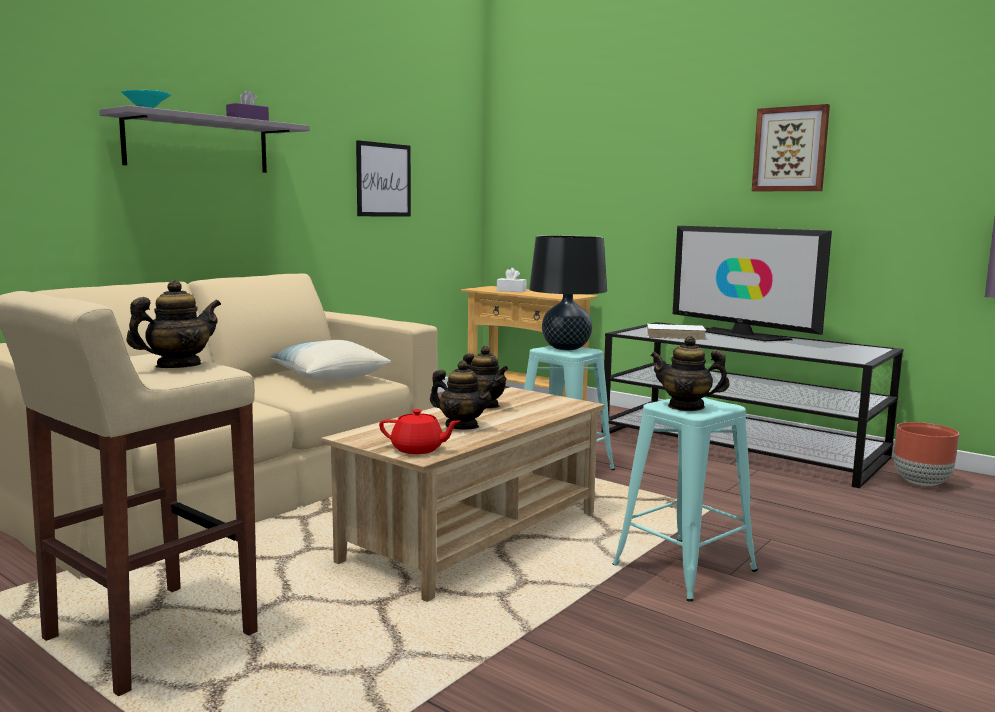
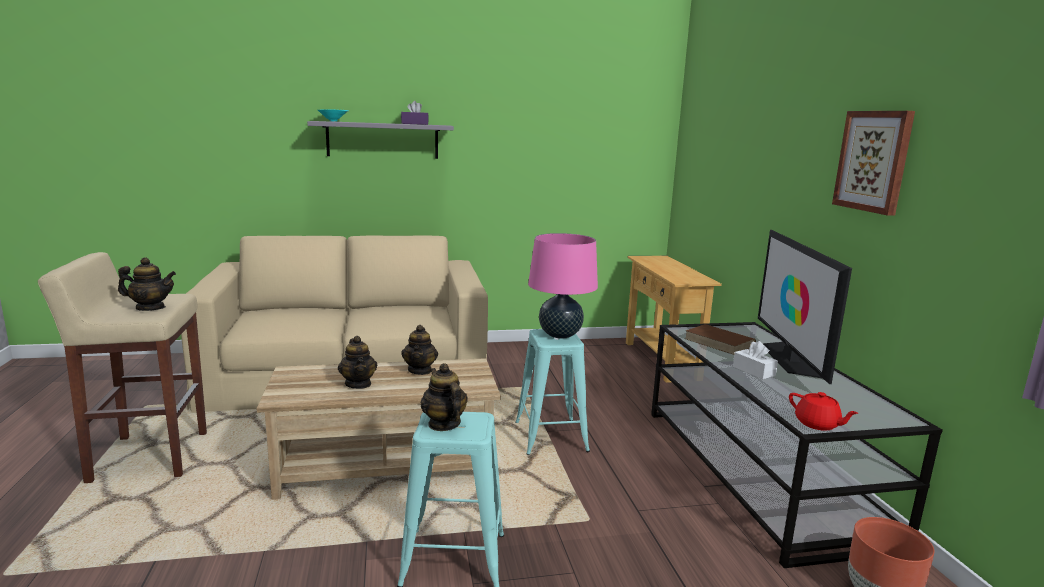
camera: 40 degrees right, 5 degrees up
(328, 377) = (410, 317): pillow -> none
(383, 180) = (552, 162): picture -> none
(418, 449) = (288, 394): red teapot -> red teapot (817, 424)
(511, 291) = (659, 265): white tissue box -> white tissue box (753, 371)
(566, 348) = (560, 335): black table lamp -> pink table lamp
(676, 335) = (720, 342): white book -> brown book

